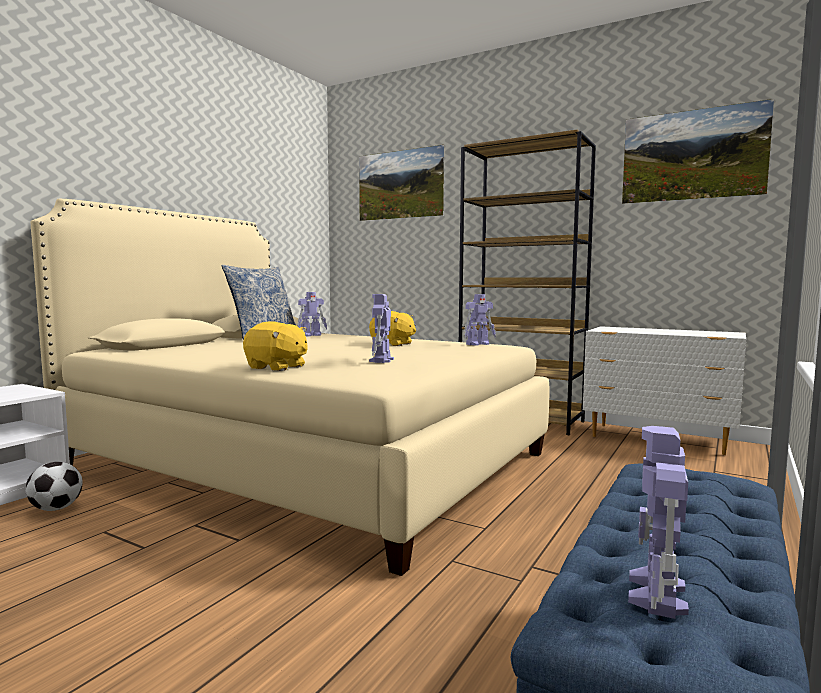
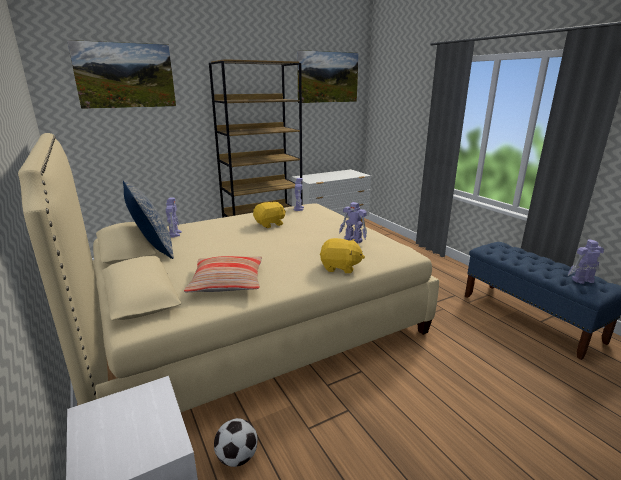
camera: 60 degrees left, 15 degrees up
(198, 352) = (227, 282): none -> pillow
(276, 367) = (340, 267): yellow plush toy -> yellow plush toy turned 45 degrees clockwise
(657, 595) = (582, 280): toy robot -> toy robot turned 120 degrees clockwise

